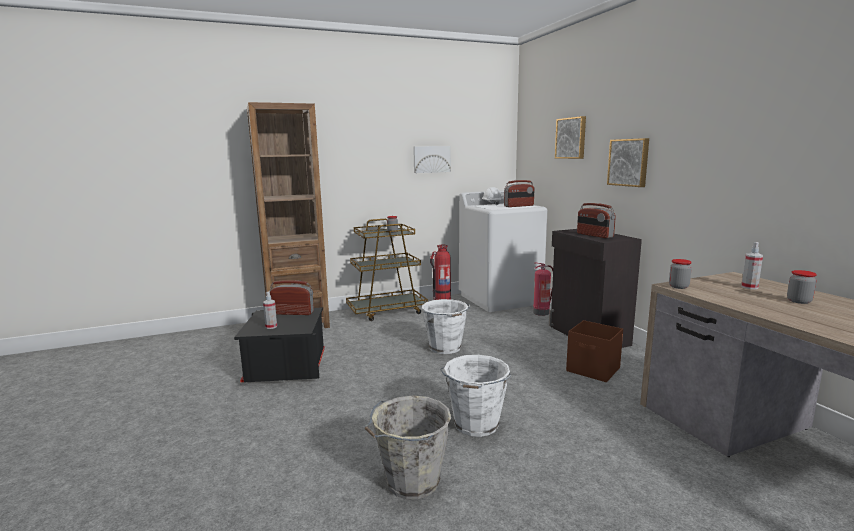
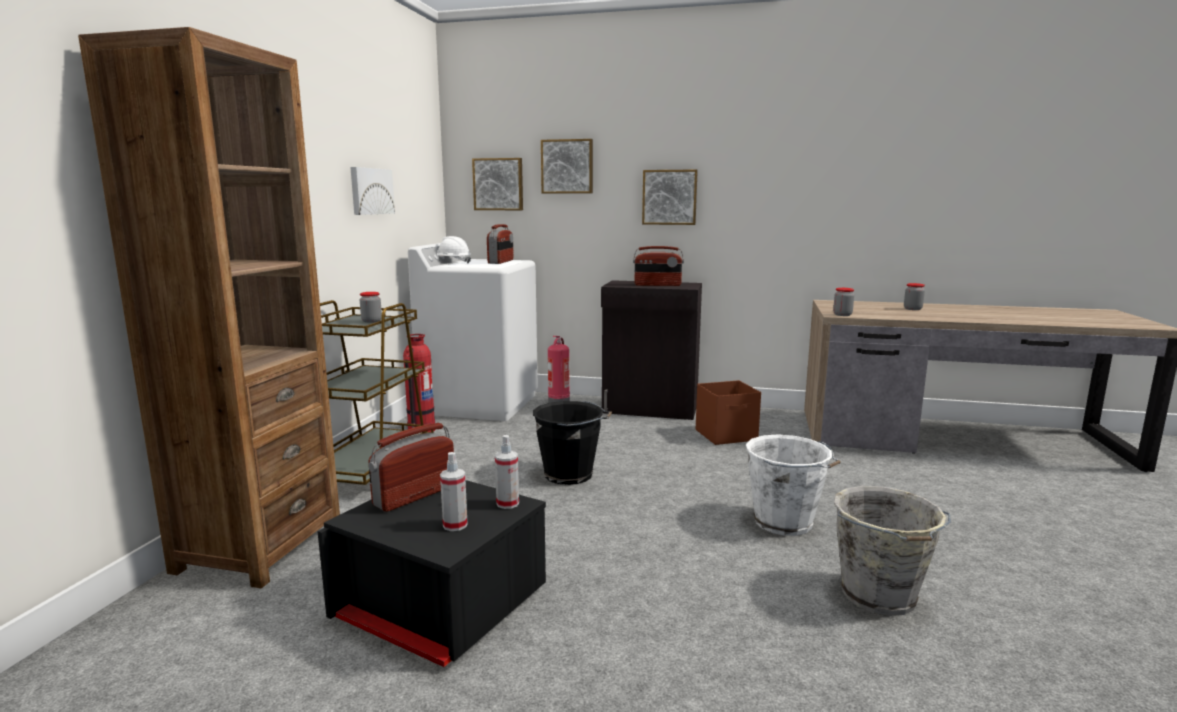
camera: 55 degrees left, 0 degrees up
(445, 348) = (570, 475): white bucket -> black bucket
(538, 151) = (498, 184): none -> picture
(749, 287) = (864, 306): spray bottle -> spray bottle (507, 503)

